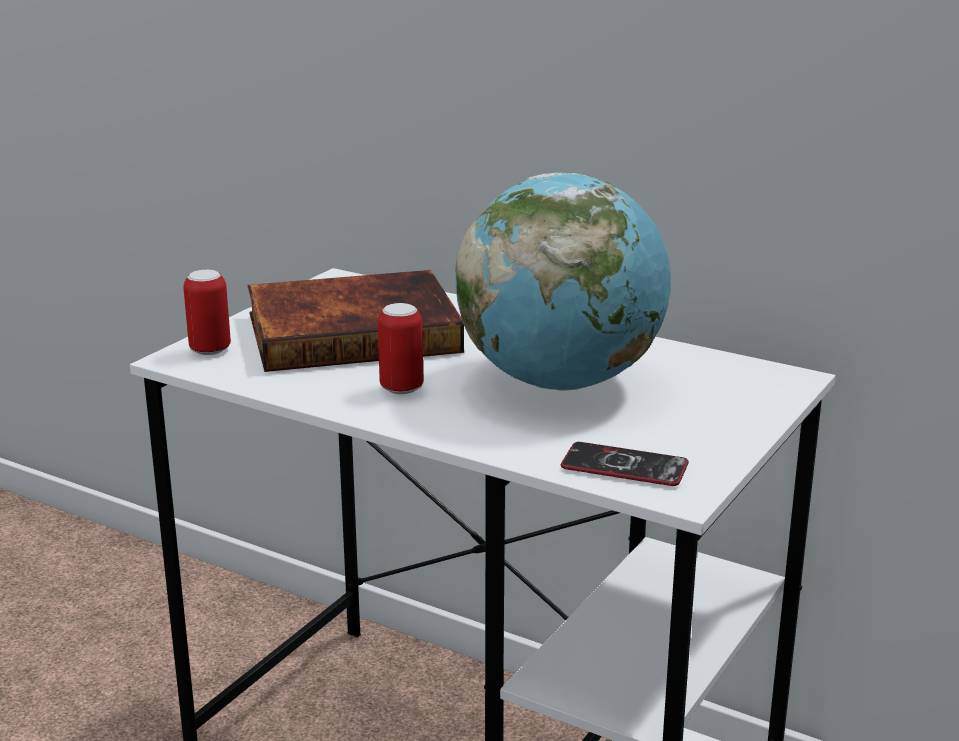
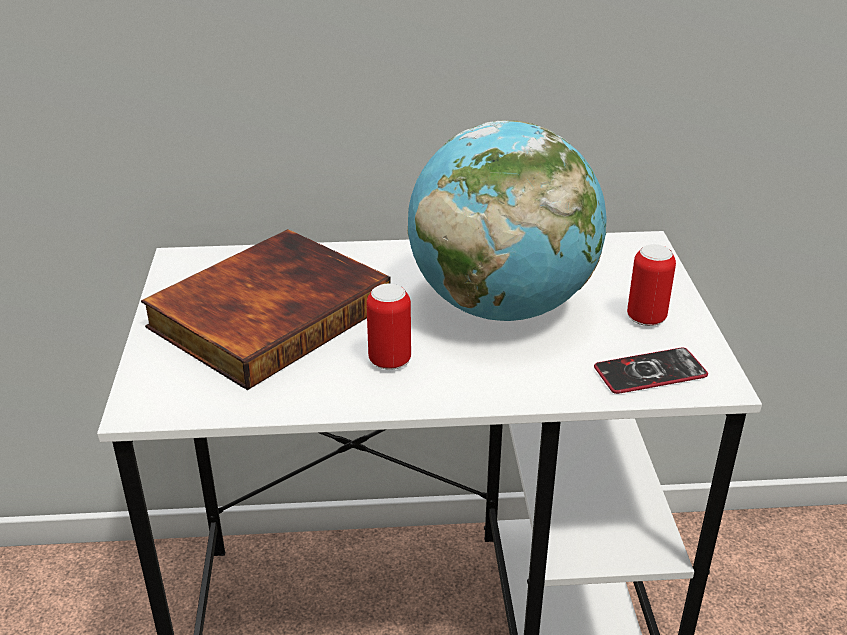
camera: 35 degrees left, 10 degrees up
(210, 349) = (161, 384): can -> can (646, 318)

